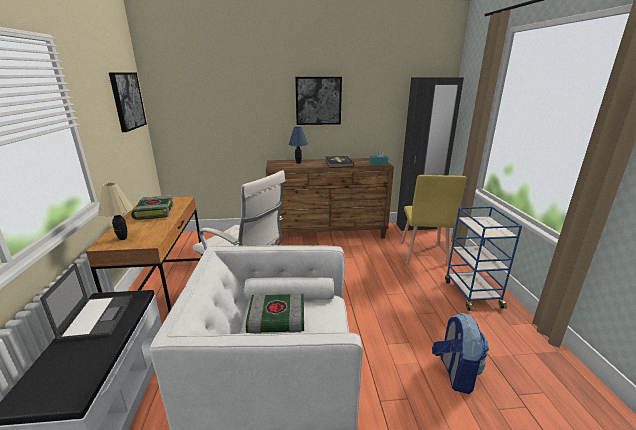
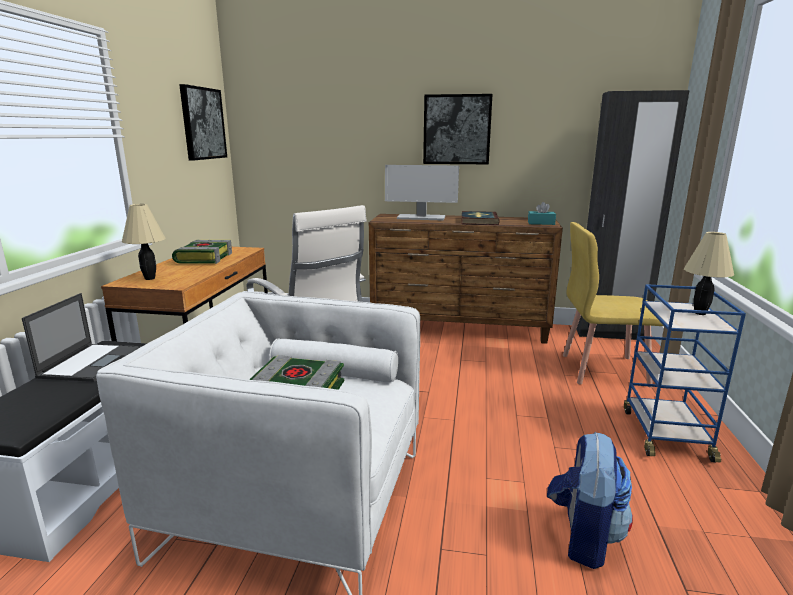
camera: 15 degrees right, 5 degrees down
(298, 163) = (420, 218): blue table lamp -> monitor
(423, 253) = (603, 369): yellow chair -> yellow chair turned 75 degrees clockwise
(491, 224) = (699, 313): none -> beige table lamp

